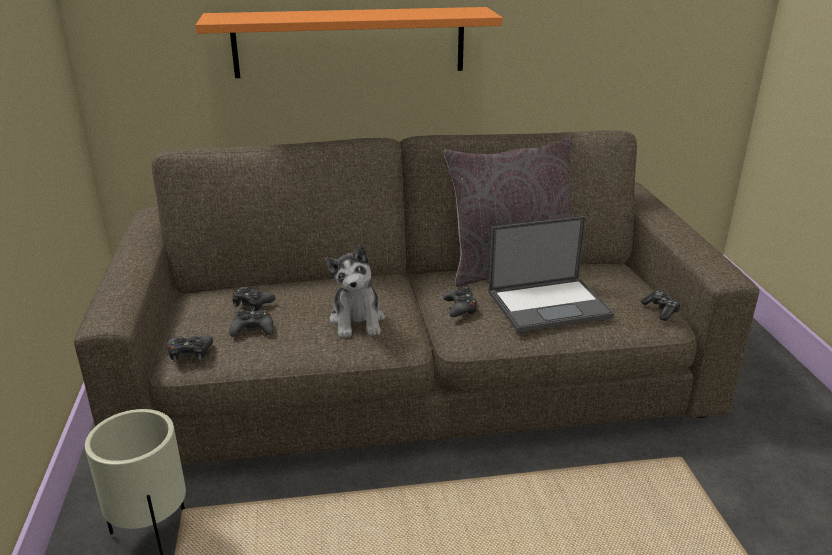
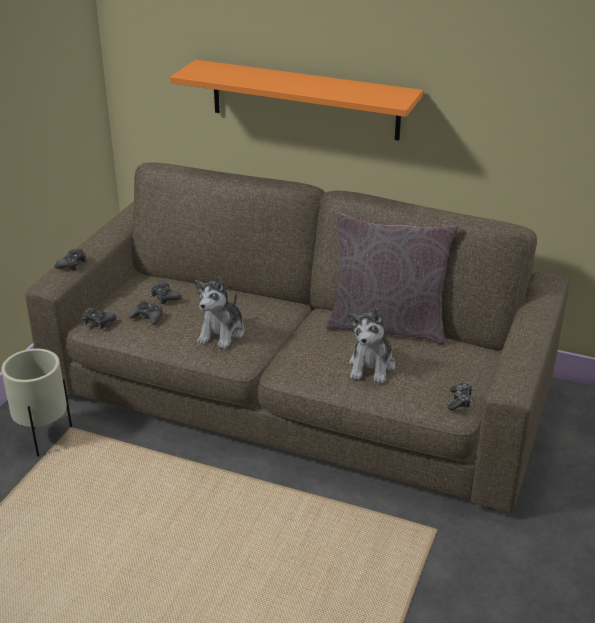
camera: 30 degrees right, 5 degrees up
(460, 308) = (304, 347): black game controller -> black game controller (72, 264)
(550, 304) = (372, 366): laptop -> plush toy

